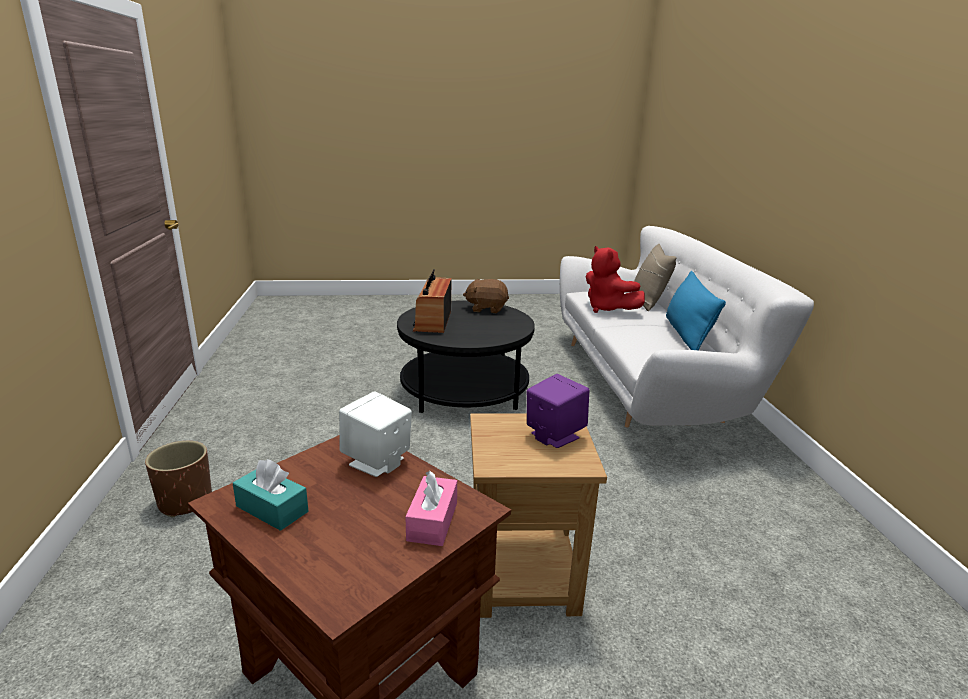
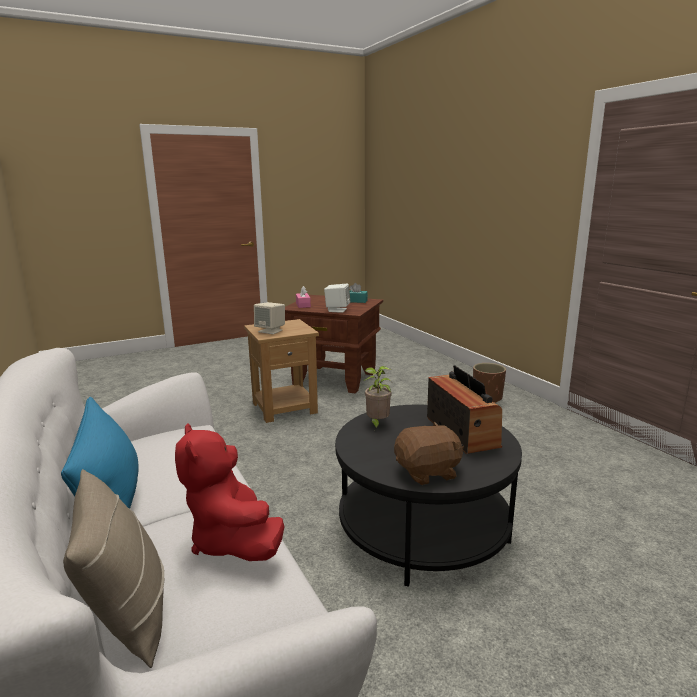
camera: 160 degrees right, 5 degrees down
(489, 336) = (377, 424): none -> potted plant
(554, 435) = (270, 331): purple speaker -> beige speaker
(607, 309) = (233, 541): red plush toy -> red plush toy turned 150 degrees counterclockwise

